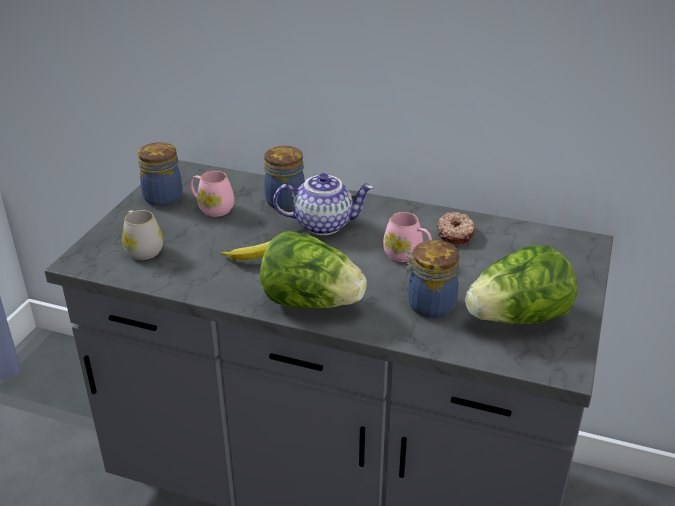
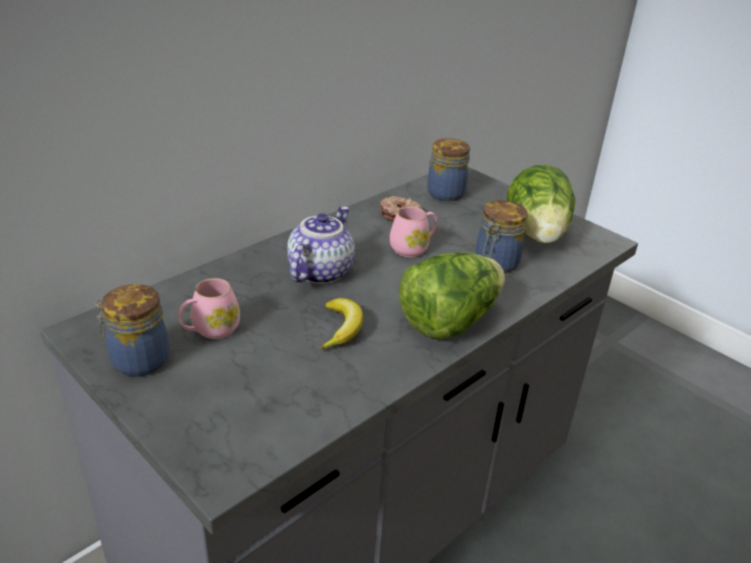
camera: 65 degrees left, 0 degrees up
(142, 249) = (247, 409): white mug -> none
(286, 200) = (250, 278): jar -> jar (444, 193)

